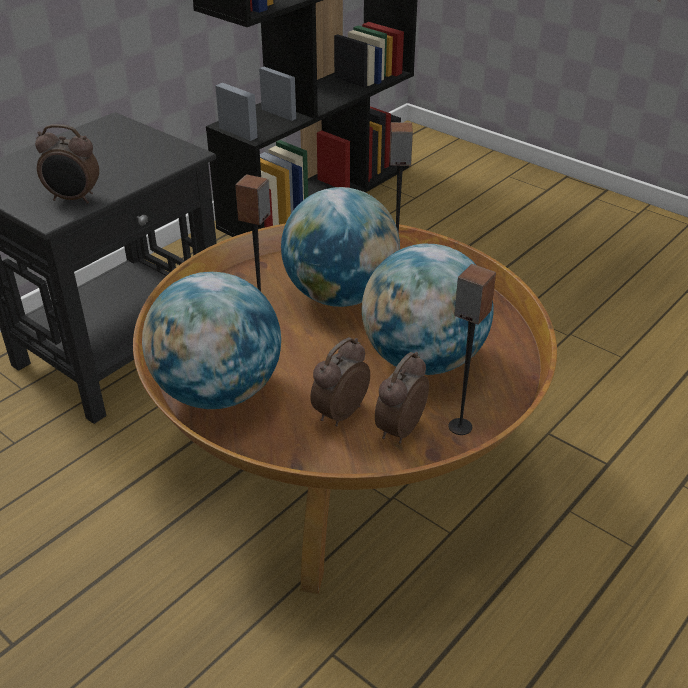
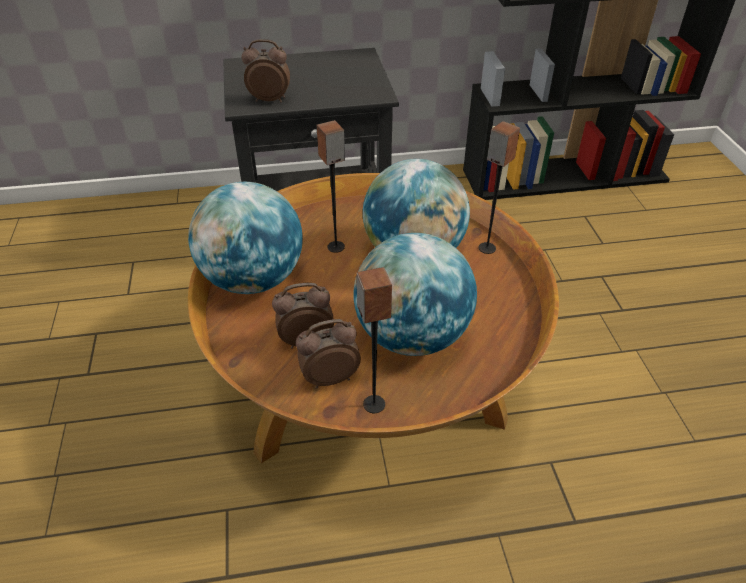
camera: 40 degrees right, 5 degrees up
(74, 199) = (269, 99): alarm clock -> alarm clock turned 135 degrees clockwise

